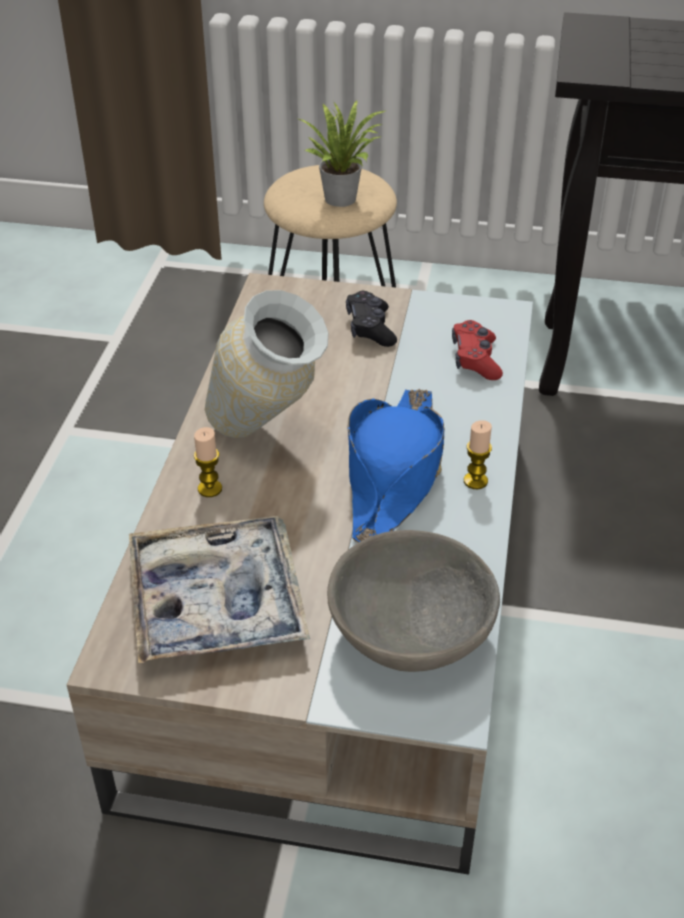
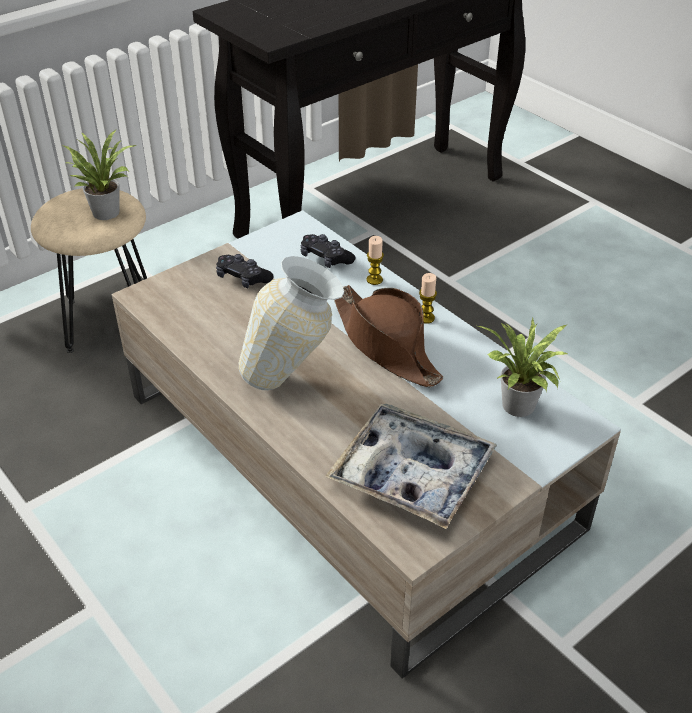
camera: 50 degrees left, 0 degrees up
(210, 489) = (307, 424): candle -> candle (374, 280)
(393, 475) = (385, 344): blue hat -> brown hat
(413, 634) = (518, 408): grey bowl -> potted plant
(475, 359) = (325, 258): red game controller -> black game controller

